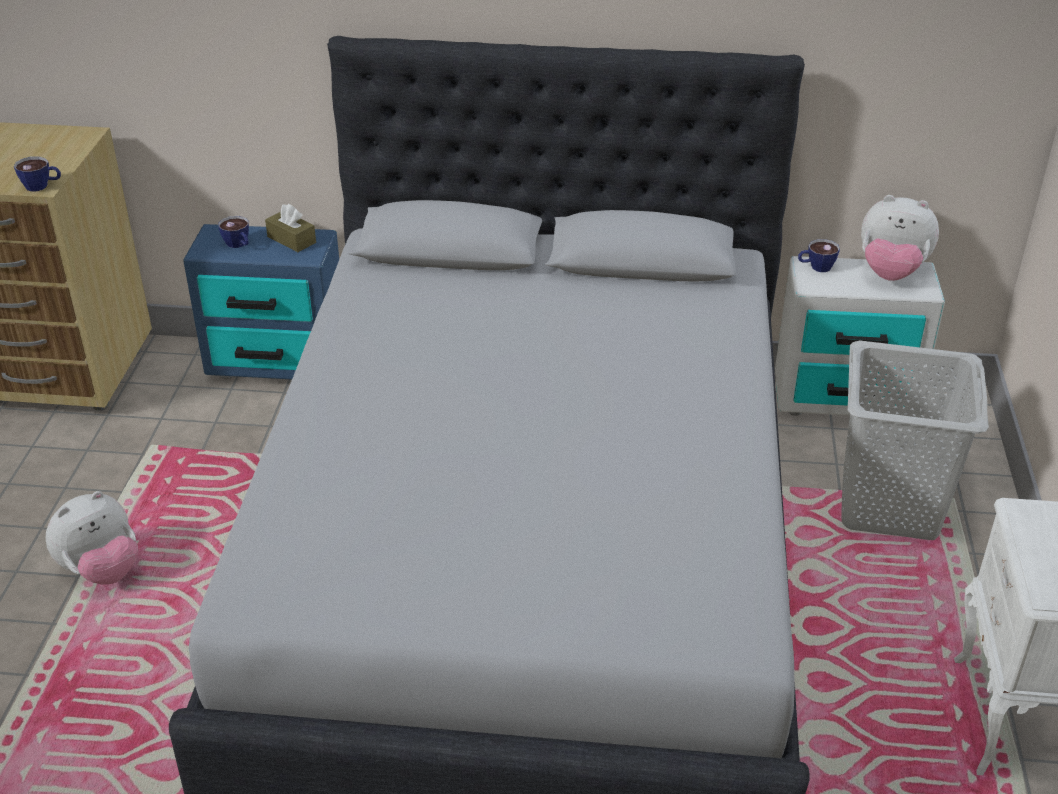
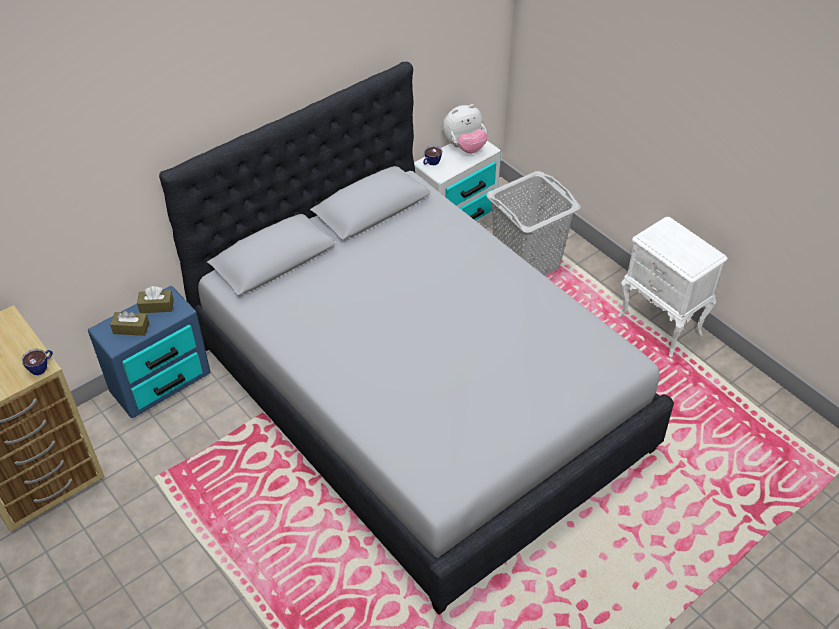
camera: 45 degrees left, 10 degrees up
(102, 571) = (227, 556): plush toy -> none
(239, 245) = (131, 328): cup -> brown tissue box

